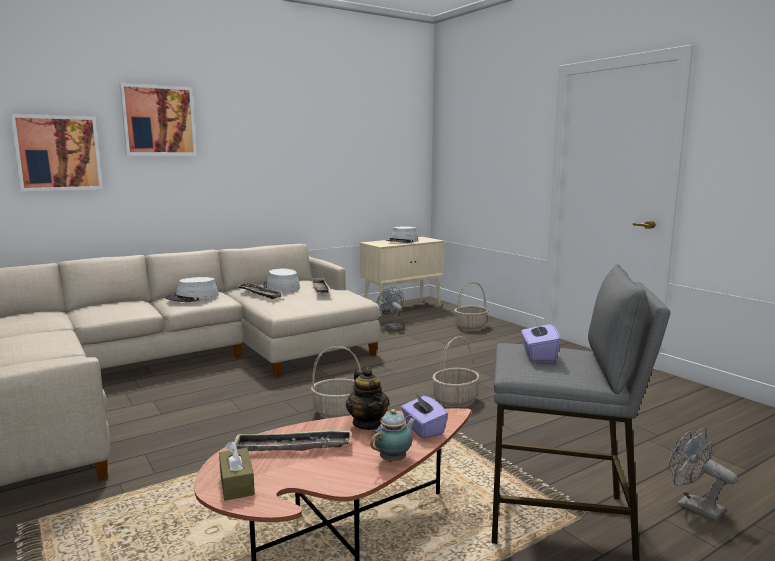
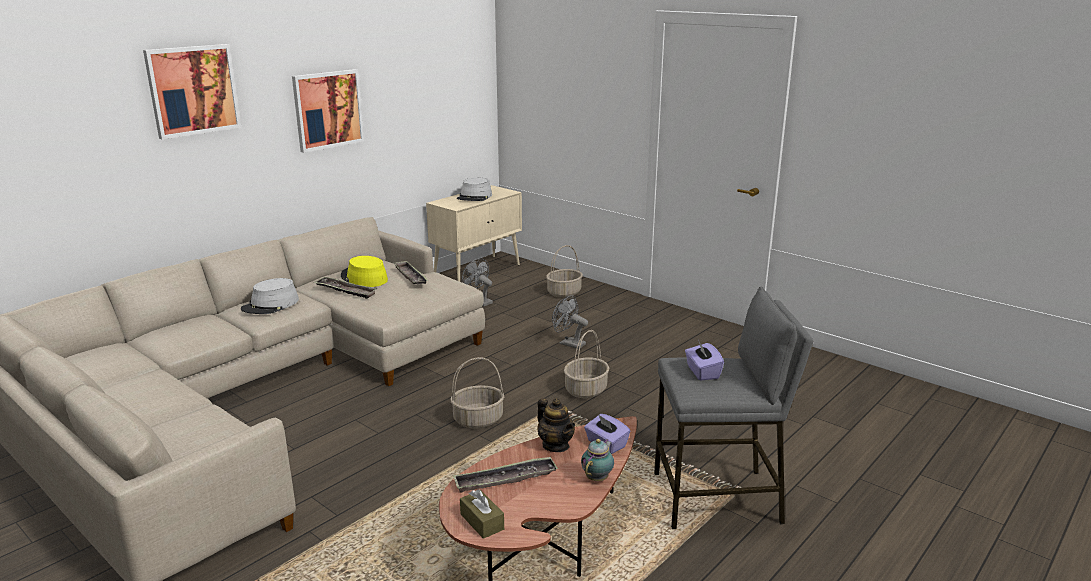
camera: 15 degrees left, 10 degrees up
(58, 153) = (80, 148): picture -> picture (328, 110)
(281, 287) = (364, 278): grey hat -> yellow hat
(693, 506) = (814, 470): grey fan -> grey fan (568, 343)

